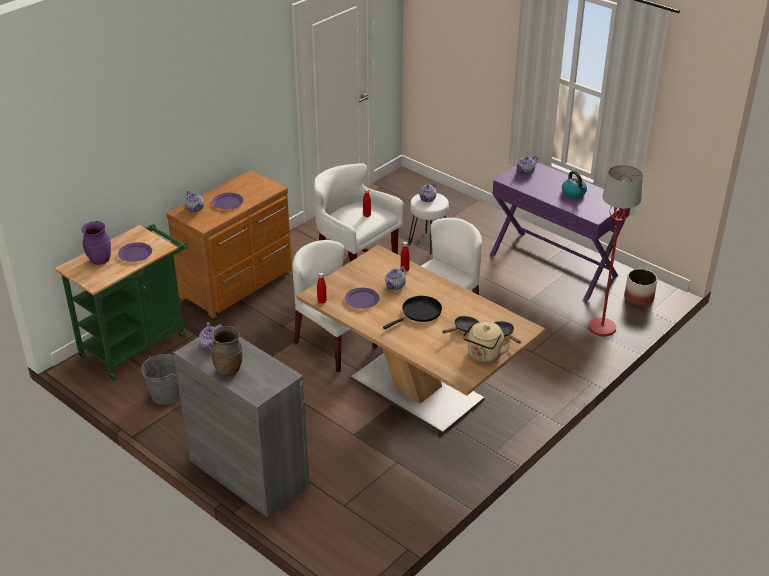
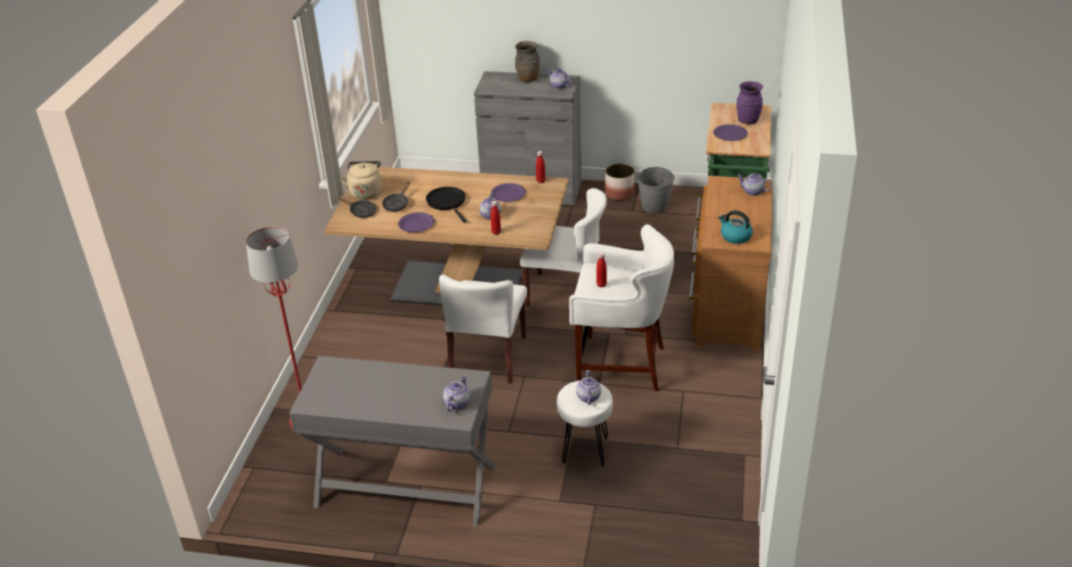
camera: 150 degrees right, 0 degrees up
(227, 202) = (734, 208): purple plate -> purple plate (416, 224)
(419, 313) = (447, 202): black frying pan -> black frying pan turned 135 degrees clockwise
(553, 265) = (405, 486): purple console table -> grey console table
(574, 193) = (371, 392): kettle -> kettle (735, 236)
(639, 298) = (274, 482): planter -> planter (619, 193)

